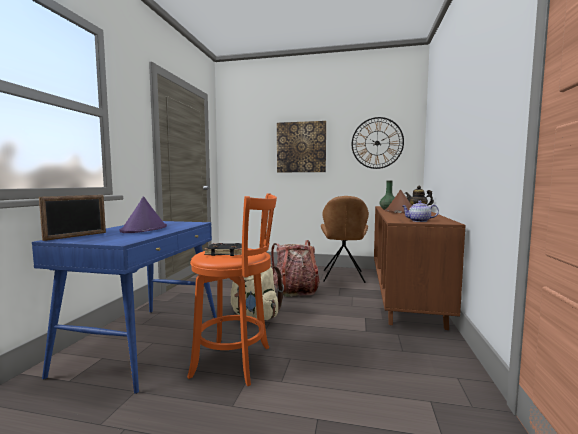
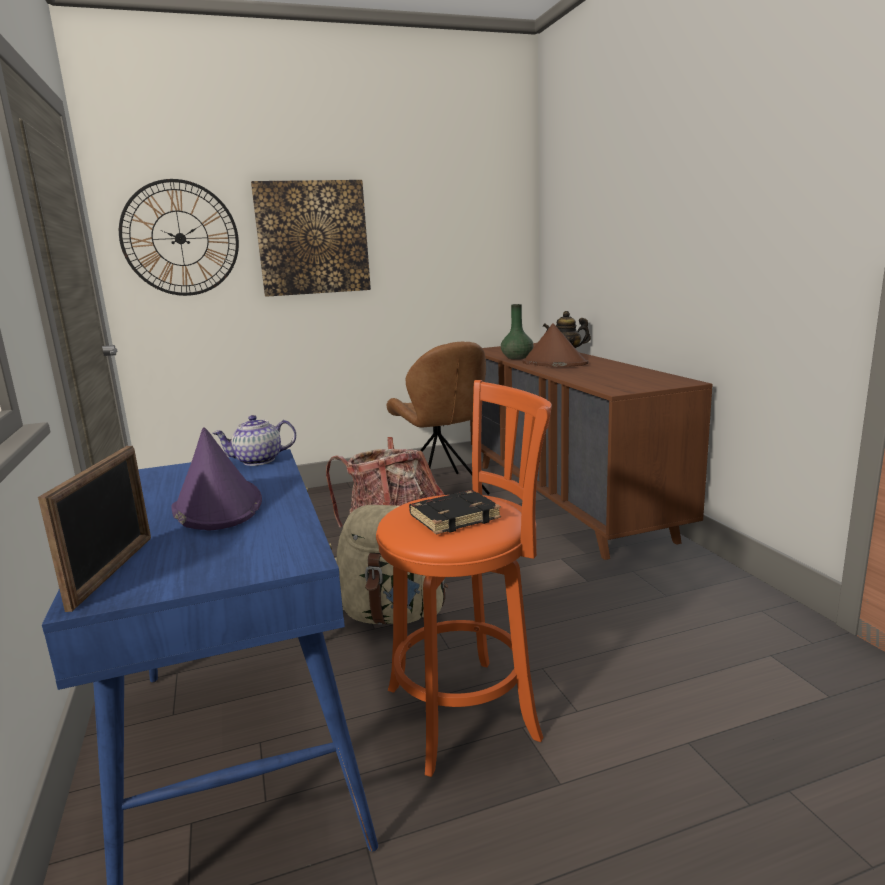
camera: 30 degrees left, 10 degrees up
(377, 143) = (461, 227): wall clock -> wall clock (180, 238)
(419, 221) = (641, 384): teapot -> teapot (258, 461)

